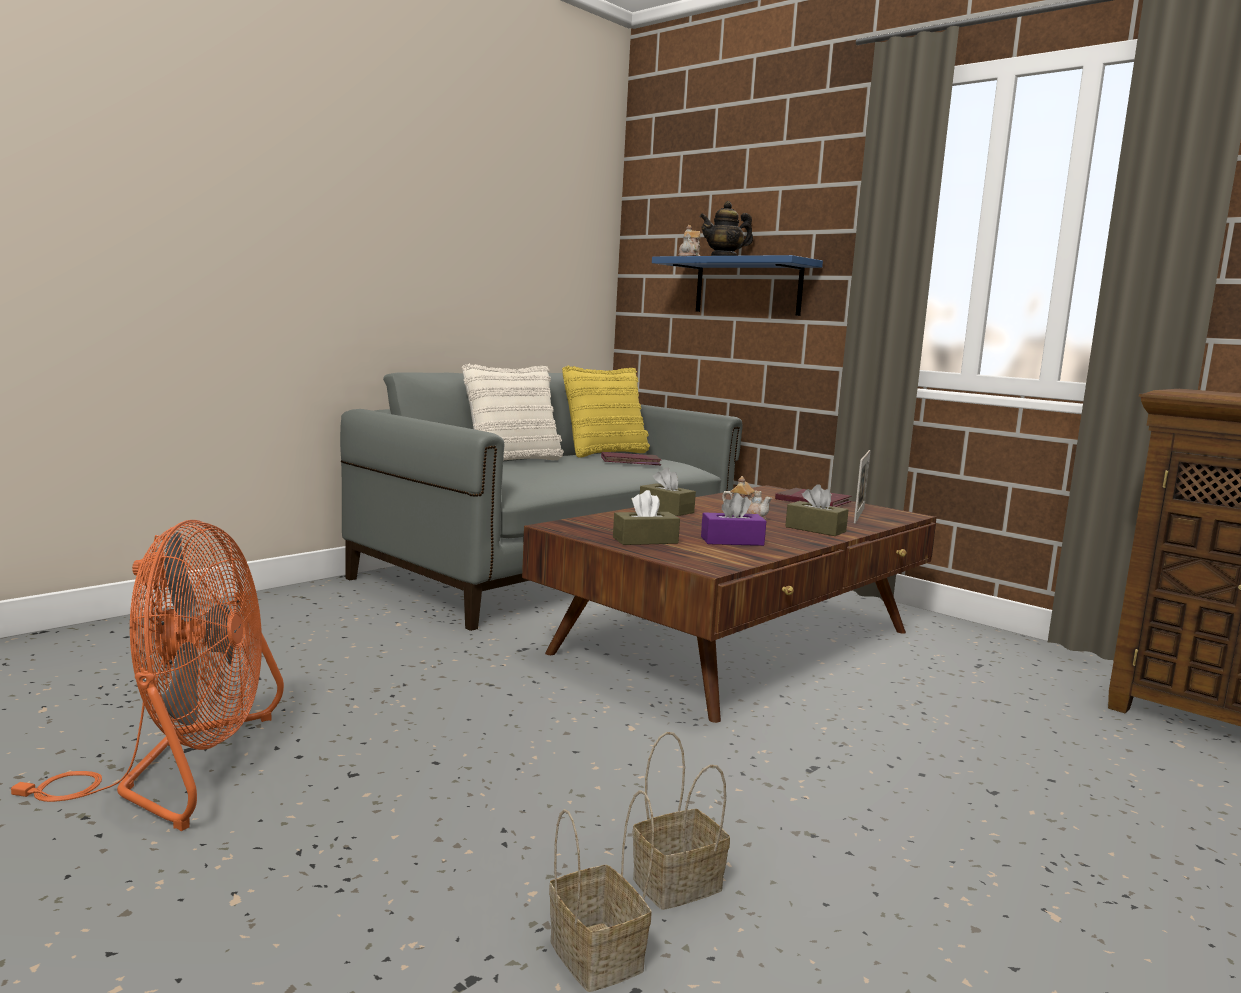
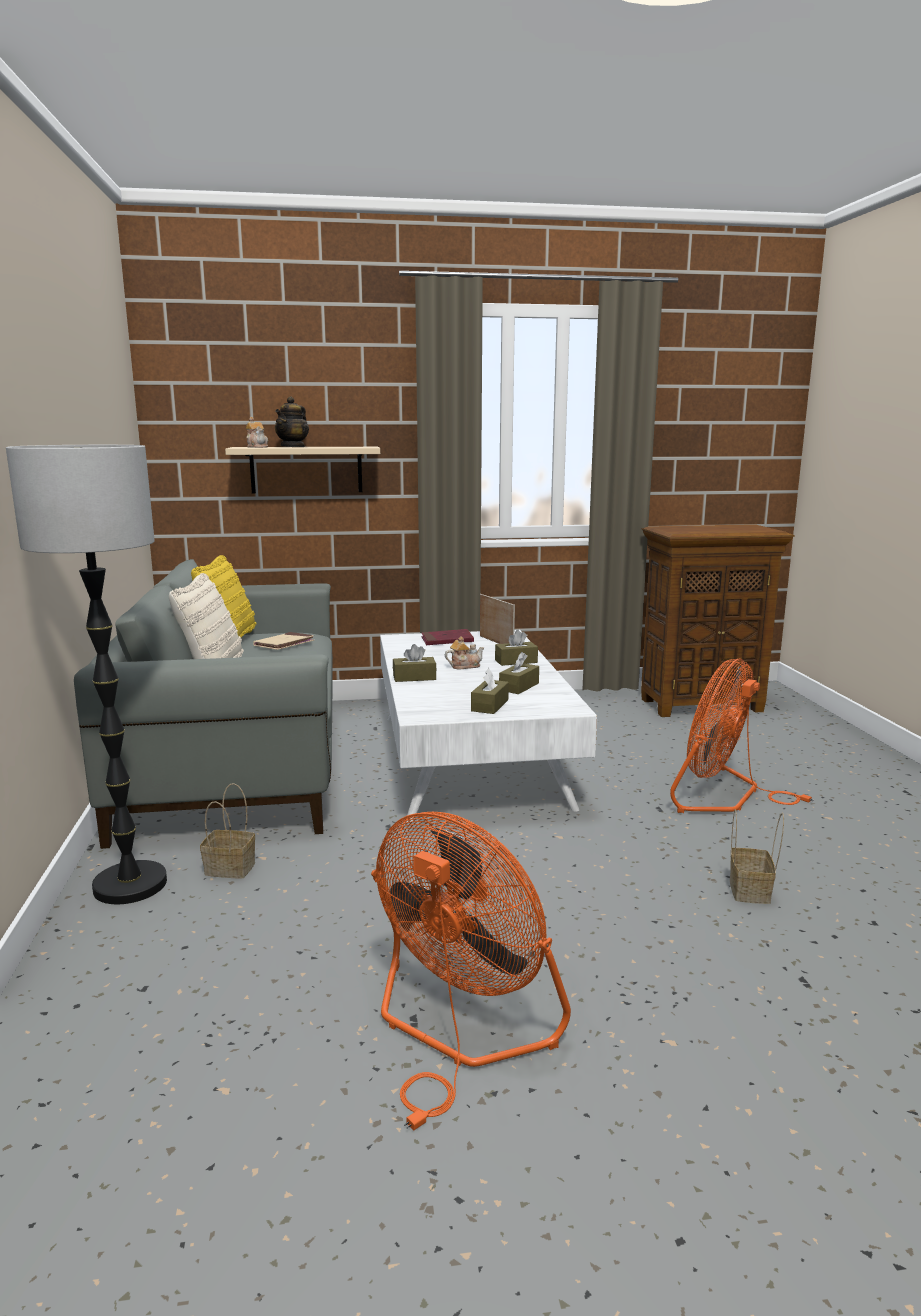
camera: 50 degrees left, 5 degrees up
(303, 601) = (130, 885): none -> floor lamp
(599, 957) = (802, 936): basket -> basket (232, 868)
(630, 462) = (284, 644): red book -> beige book
(732, 541) = (519, 687): purple tissue box -> brown tissue box
(739, 642) = (472, 758): brown coffee table -> white coffee table
(748, 287) = (306, 469): blue shelf -> beige shelf
(960, 808) = (729, 794): none -> orange fan

